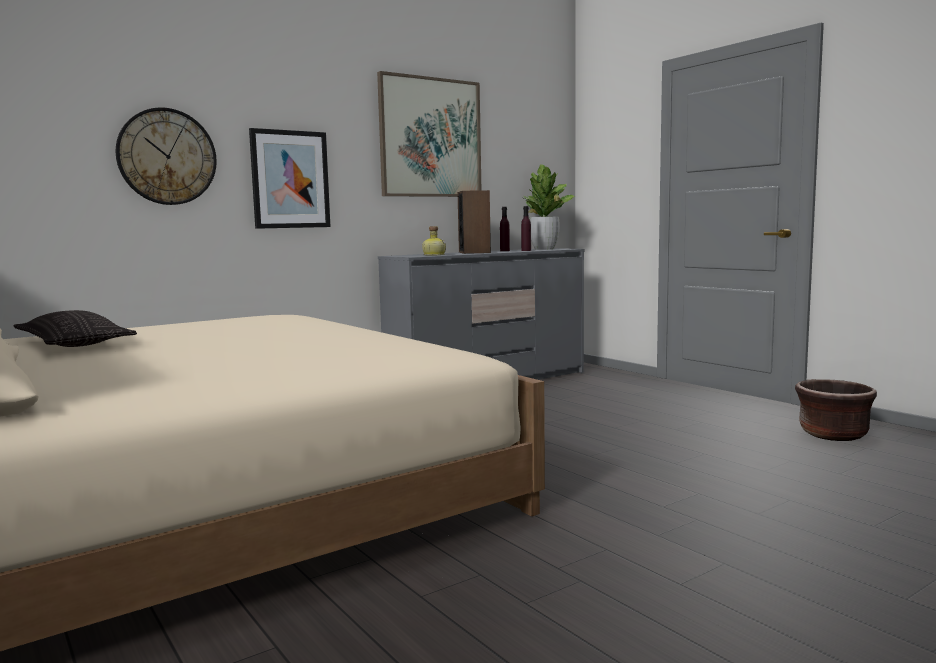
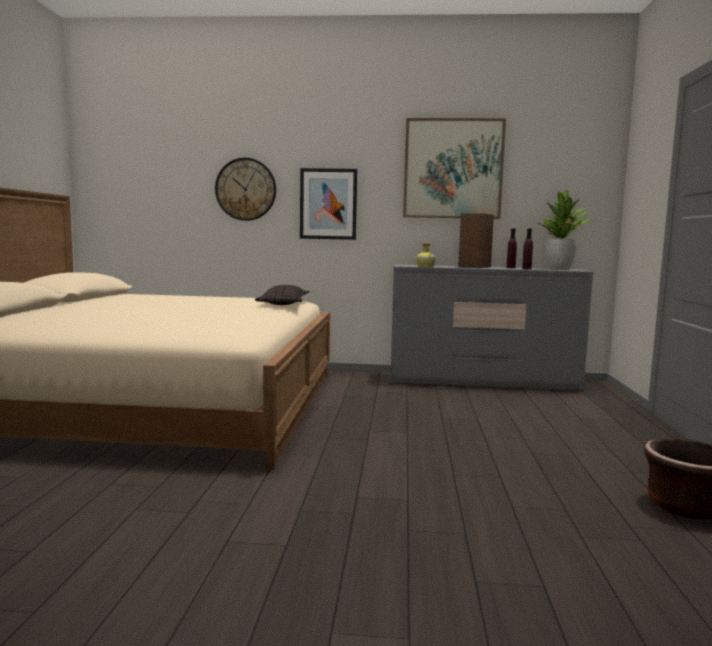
camera: 40 degrees right, 0 degrees up
(73, 343) = (128, 299): pillow -> pillow (284, 303)

